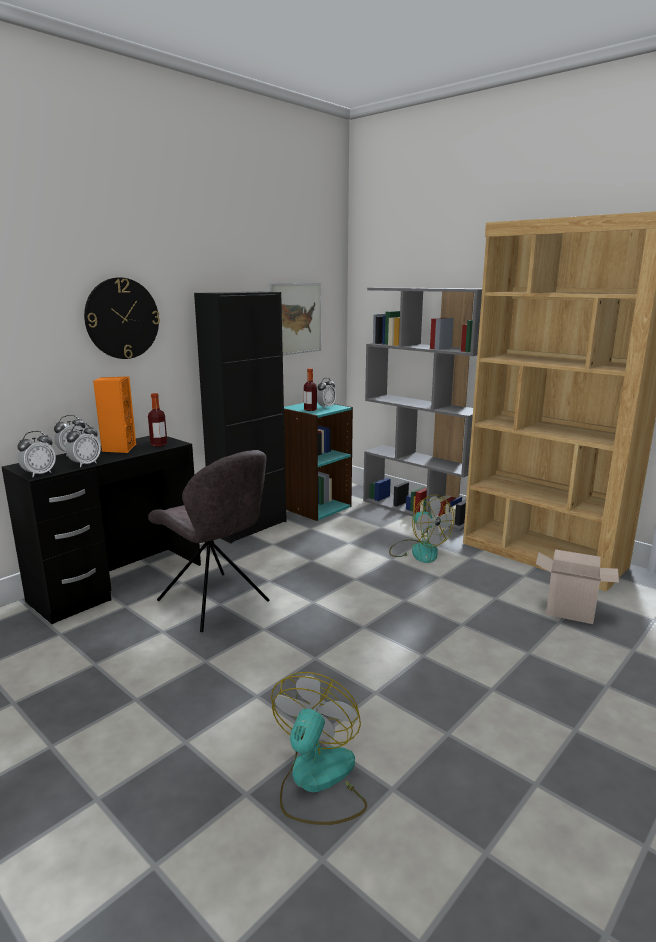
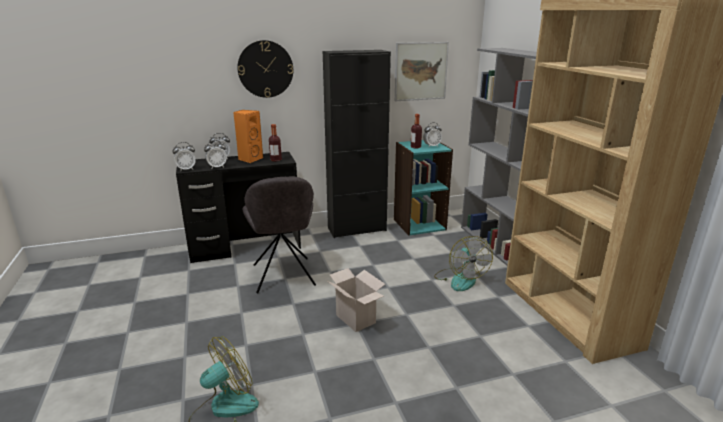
camera: 30 degrees right, 5 degrees up
(571, 611) = (535, 369): cardboard box -> cardboard box (357, 319)

